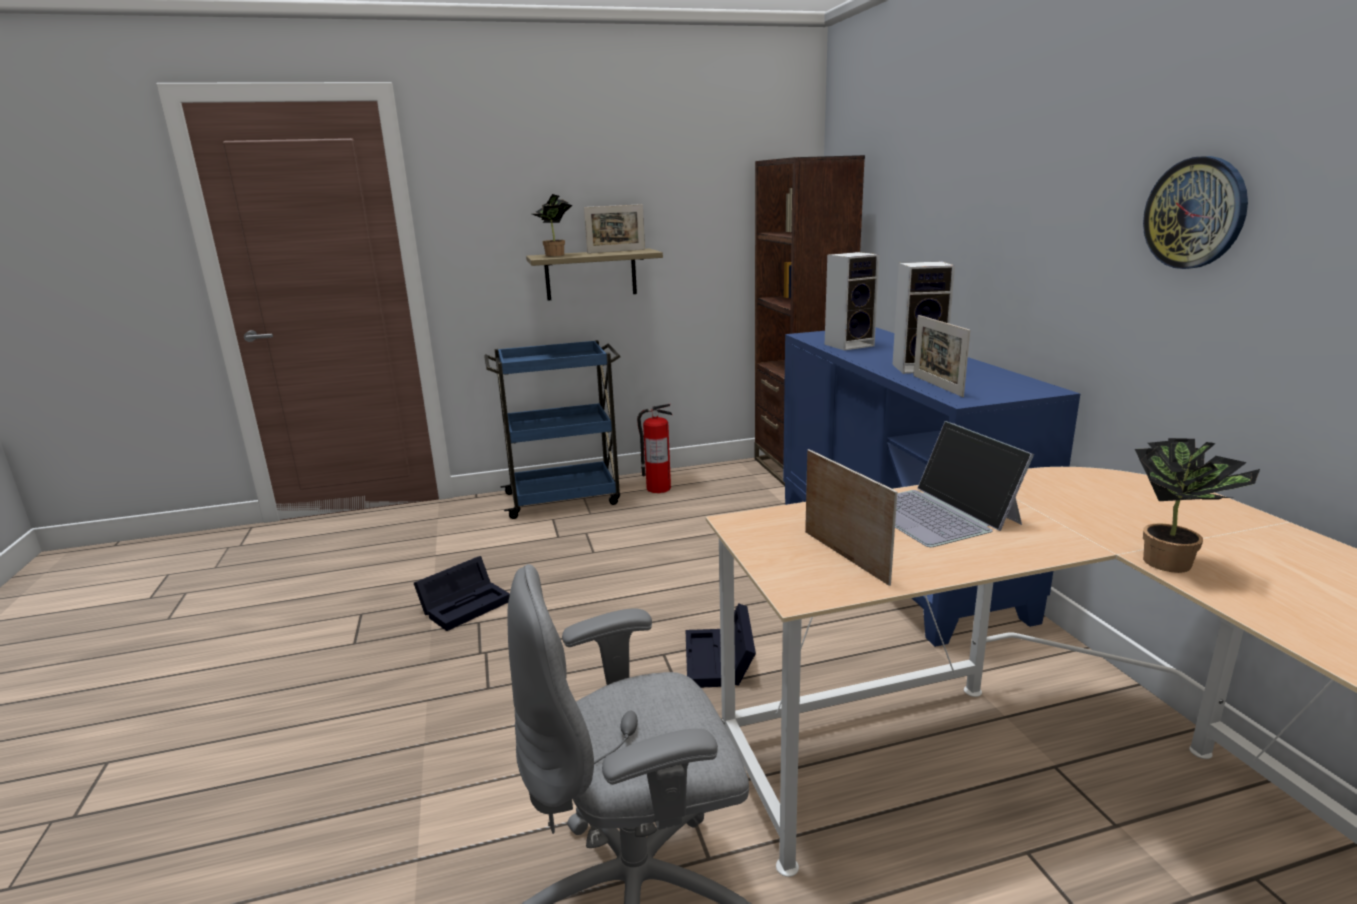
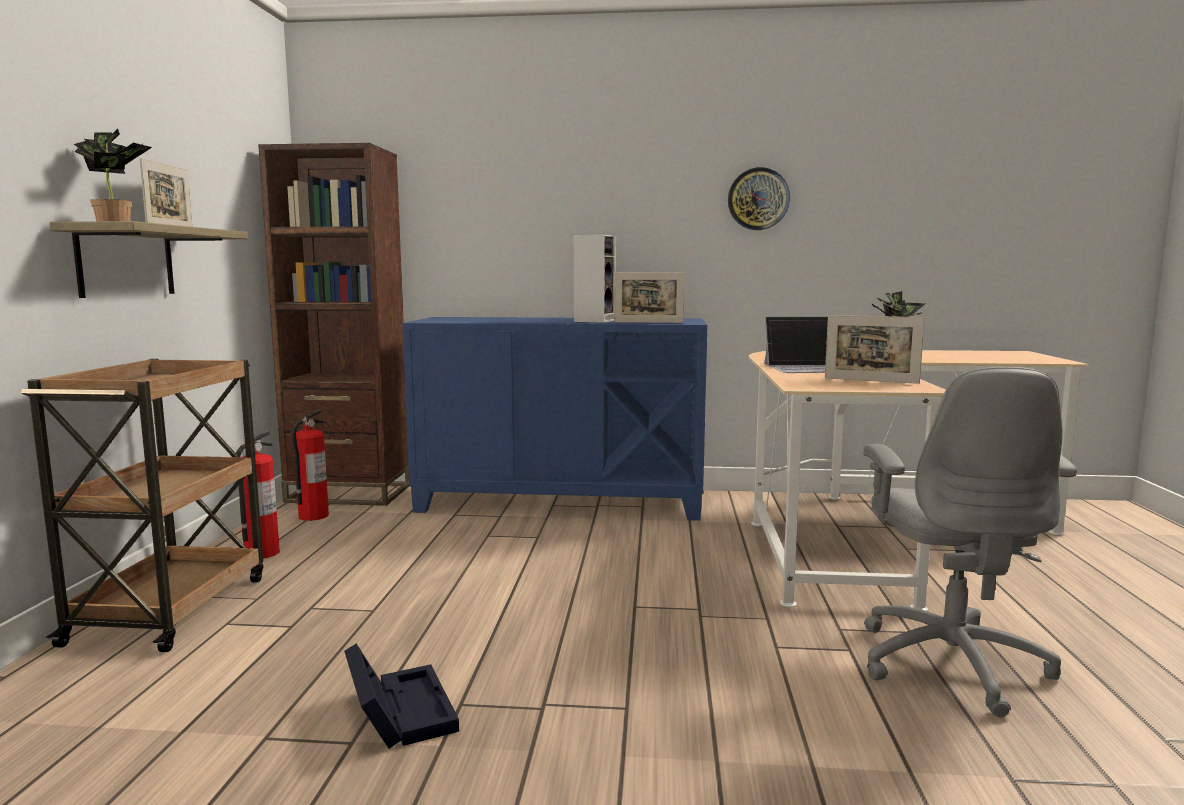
camera: 70 degrees left, 10 degrees down
(564, 498) = (172, 608): blue cart -> brown cart
(719, 662) = (667, 586): black storage box -> none
(738, 477) = (313, 516): none -> fire extinguisher
(844, 557) = (871, 380): picture frame -> picture frame turned 150 degrees counterclockwise
(850, 345) = (489, 320): speaker -> none

